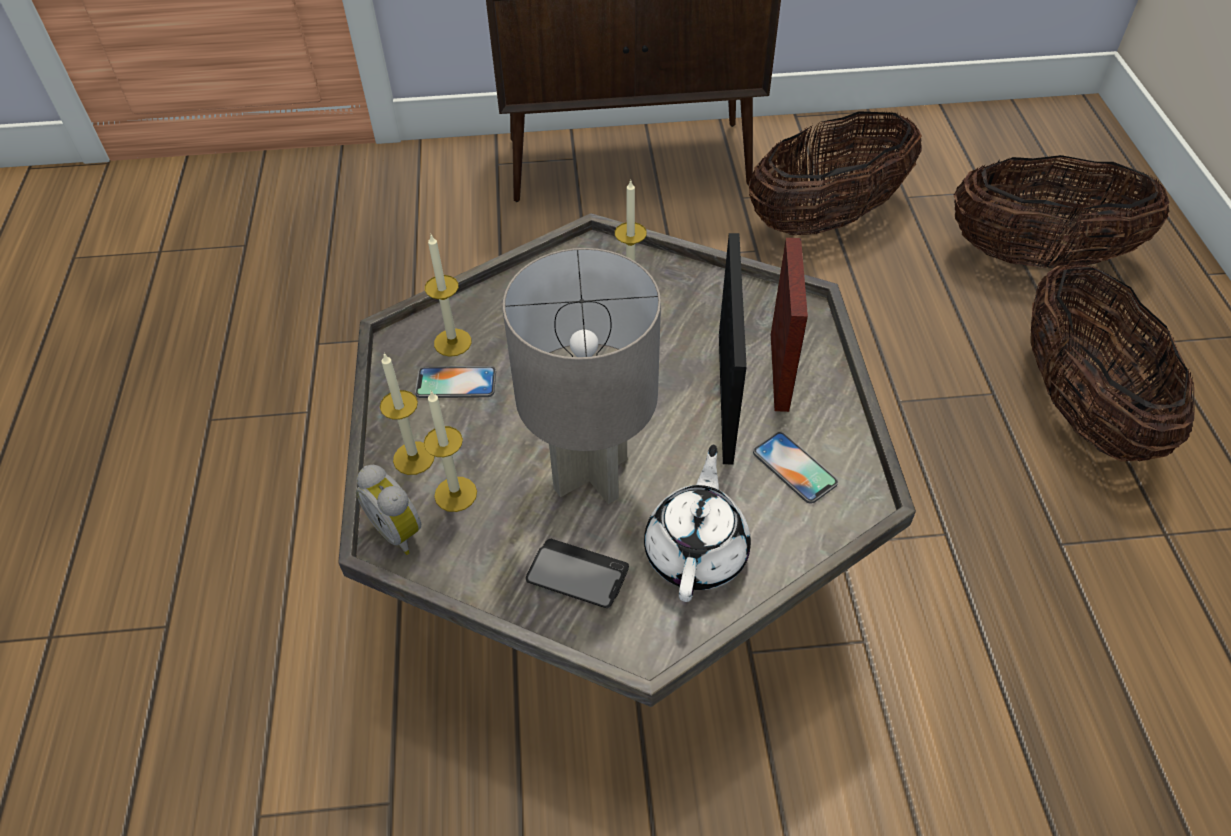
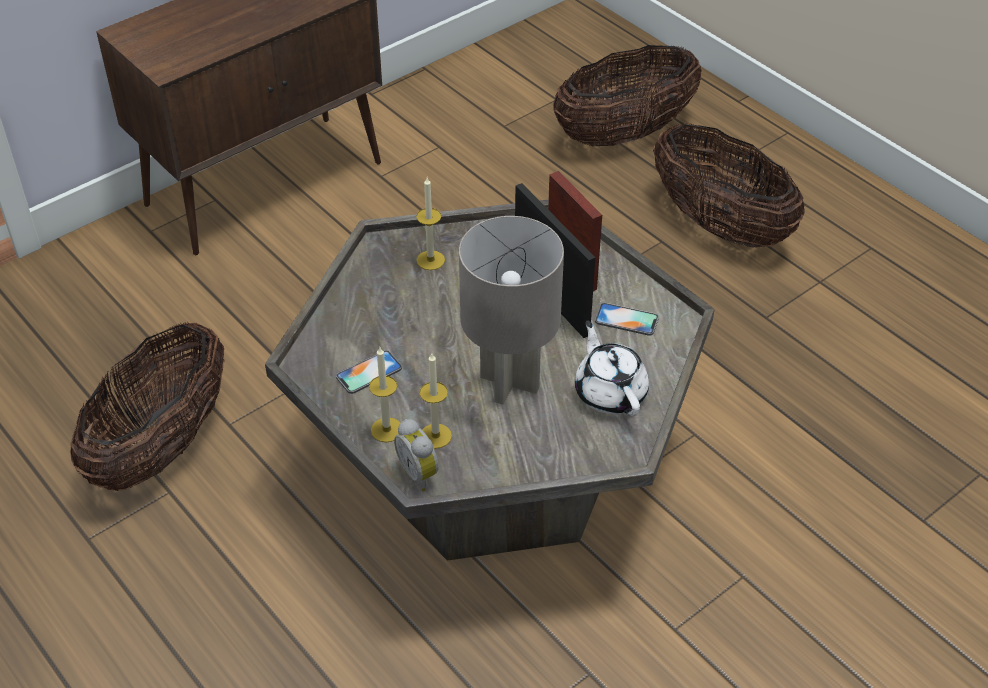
camera: 35 degrees left, 5 degrees down
(400, 530) = (420, 473): alarm clock -> alarm clock turned 45 degrees clockwise
(452, 342) = (340, 349): candle -> none
(577, 574) = (553, 440): phone -> none
(826, 218) = (457, 166): basket -> basket (162, 446)

